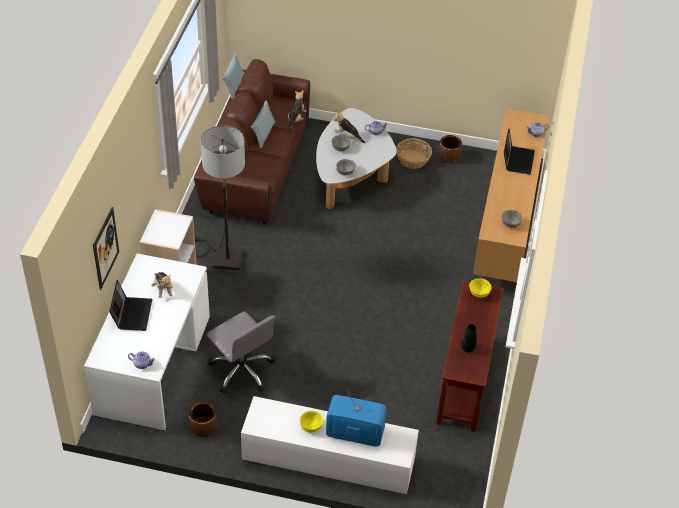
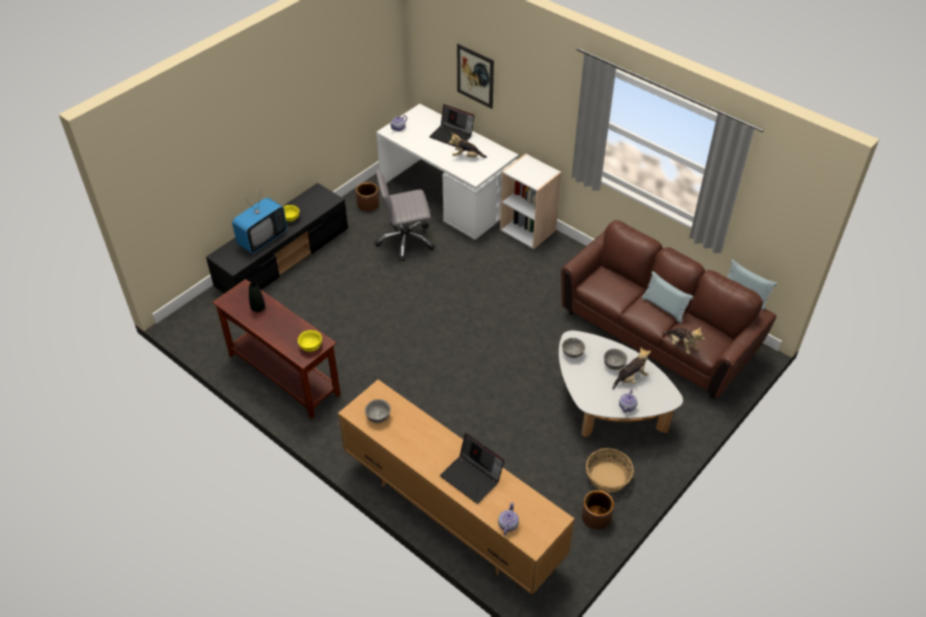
camera: 120 degrees right, 0 degrees up
(219, 256) = (544, 268): floor lamp -> none
(327, 460) = (283, 257): white tv stand -> black tv stand

